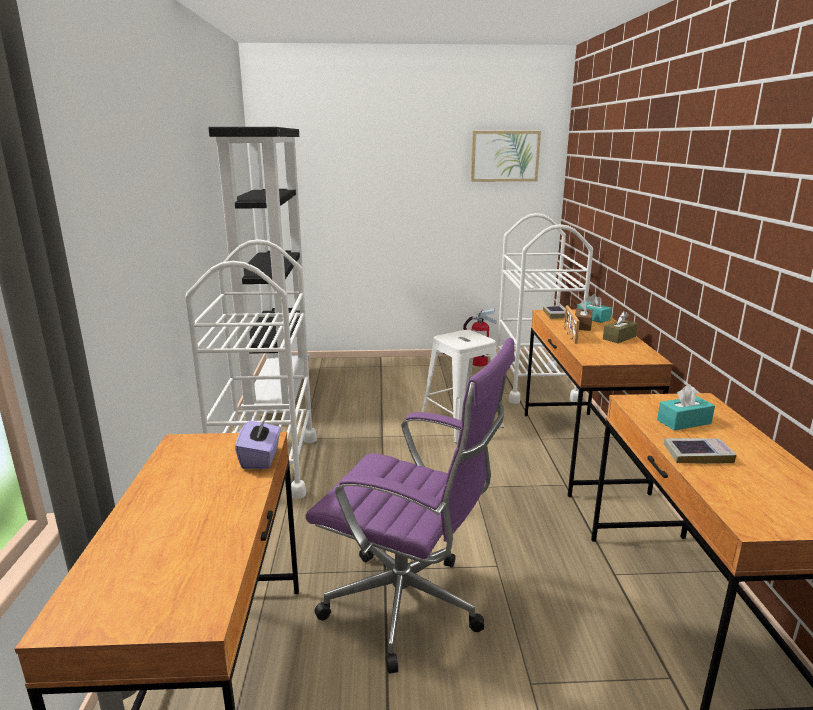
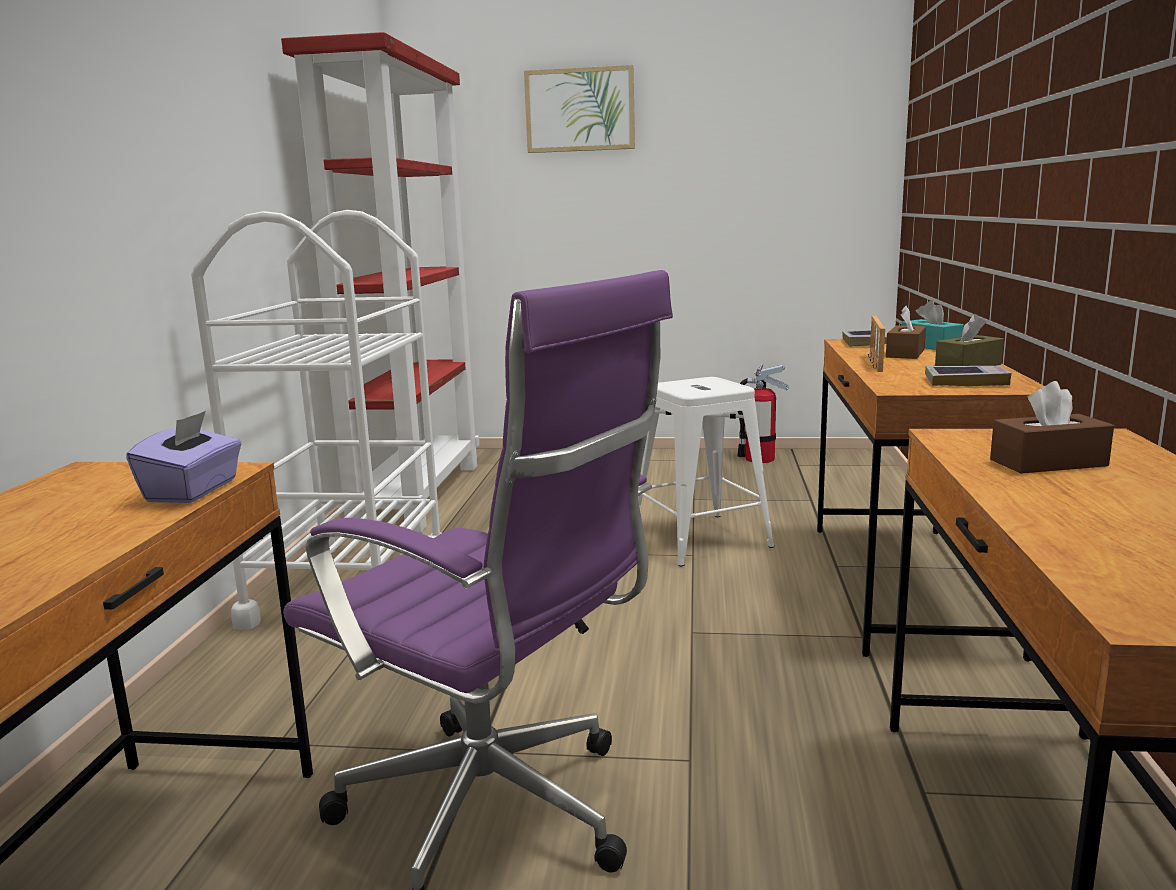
camera: 10 degrees right, 5 degrees down
(279, 396) = (417, 495): black bookcase -> red bookcase
(504, 156) = (800, 110): picture -> picture (580, 110)
(534, 384) = (848, 489): white cart -> none
(684, 422) = (1048, 463): turquoise tissue box -> brown tissue box
(697, 454) = (1058, 506): book -> book (966, 381)

